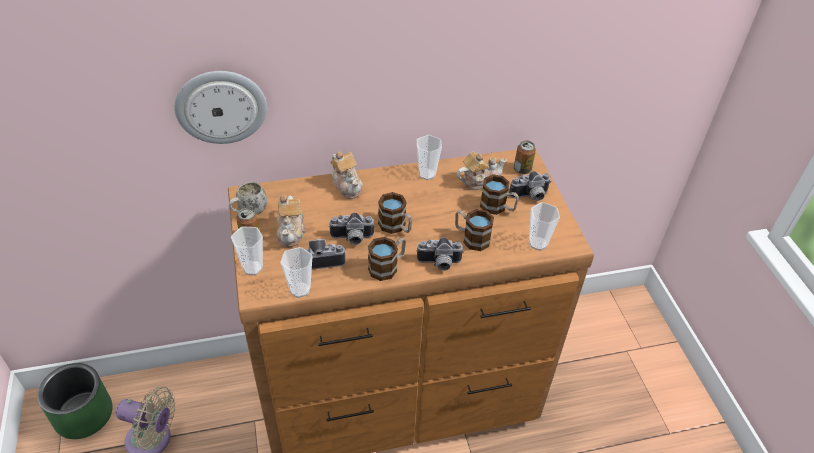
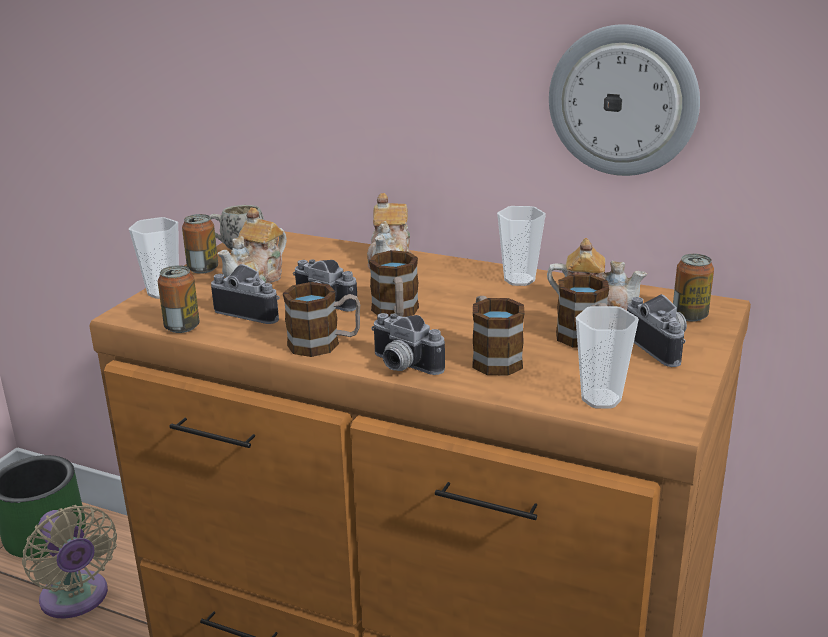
camera: 40 degrees right, 20 degrees down
(221, 106) = (255, 91): wall clock -> wall clock (623, 101)
(300, 290) = (182, 327): cup -> can
(530, 196) = (662, 346): camera -> camera turned 135 degrees counterclockwise

